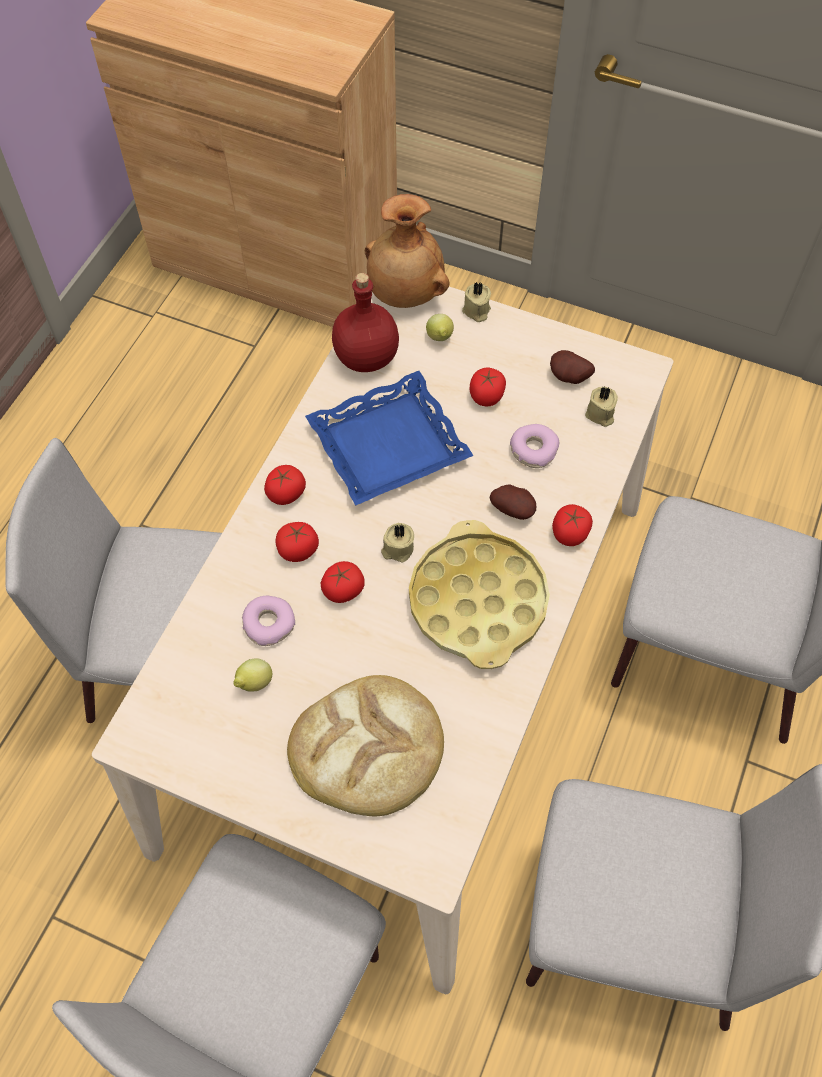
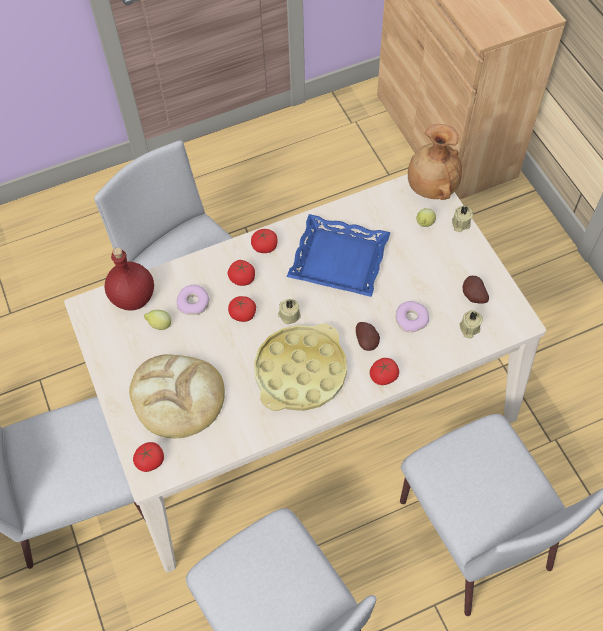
camera: 45 degrees right, 0 degrees up
(366, 356) = (375, 207): red bottle -> red bottle (134, 297)
(486, 396) = (416, 273): tomato -> tomato (150, 461)

